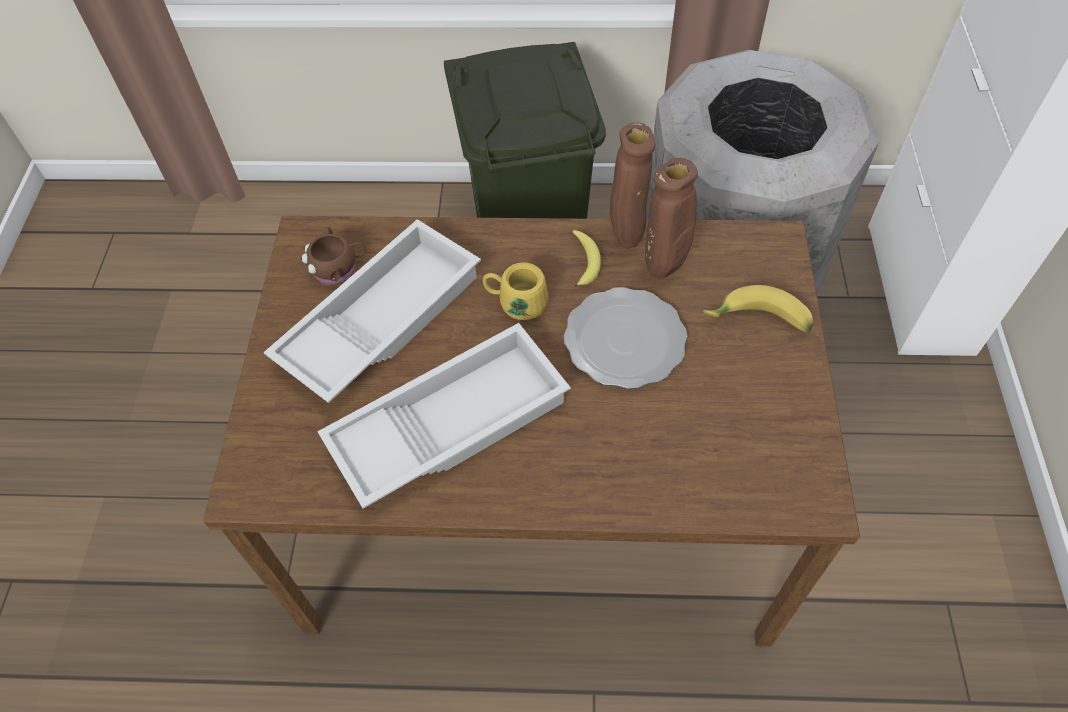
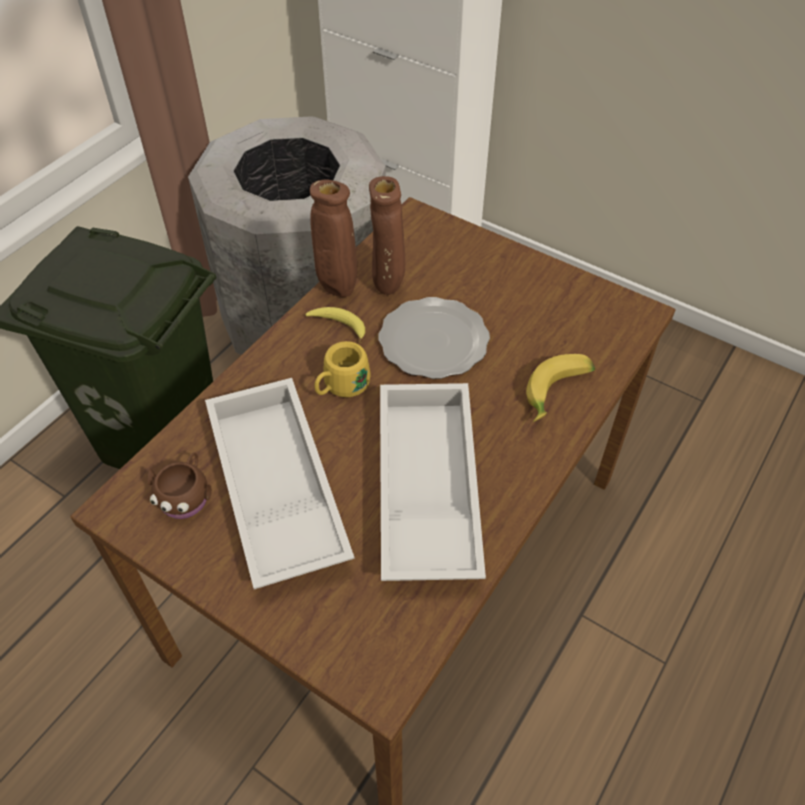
camera: 60 degrees left, 5 degrees down
(759, 322) = (477, 263): banana -> banana (558, 394)

